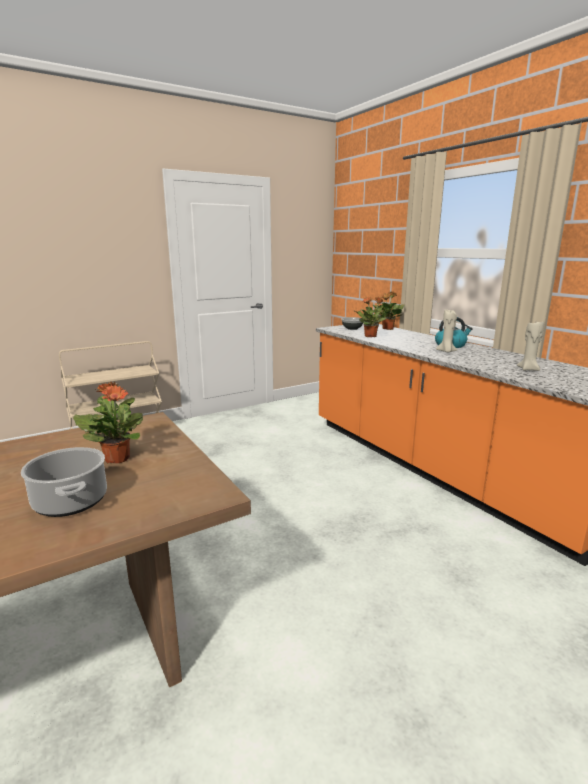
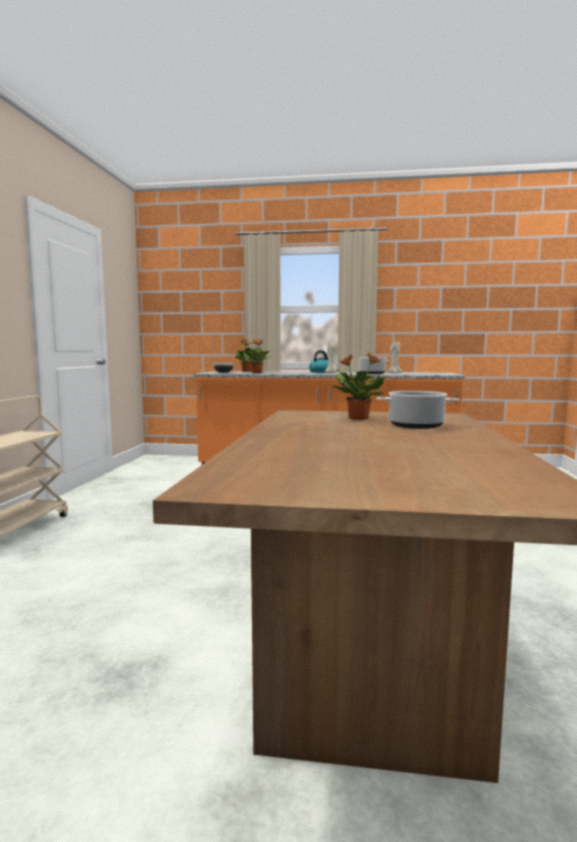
camera: 50 degrees left, 10 degrees down
(486, 364) = (372, 373): none -> cooking pot

